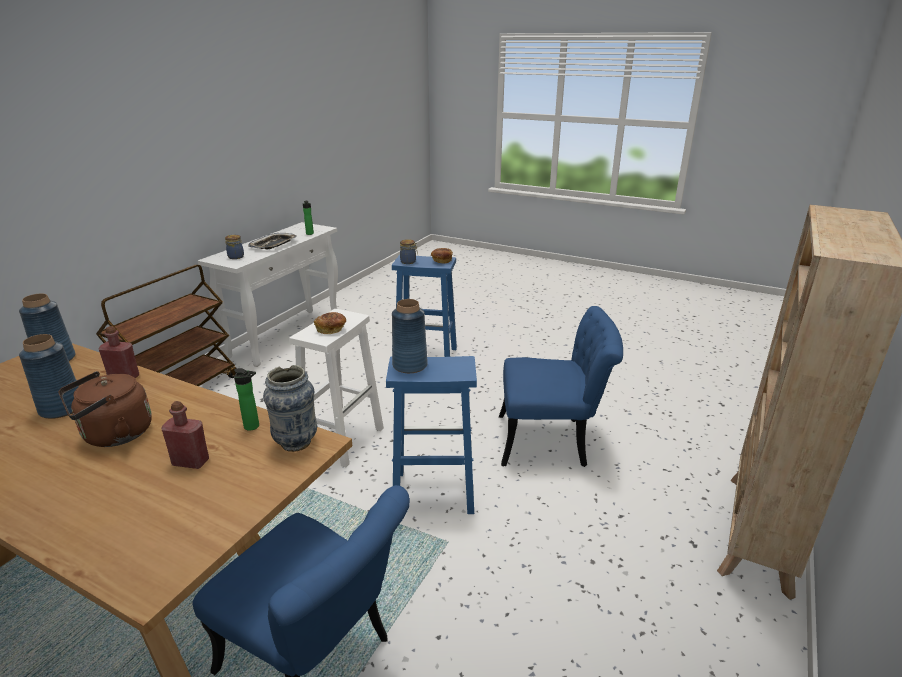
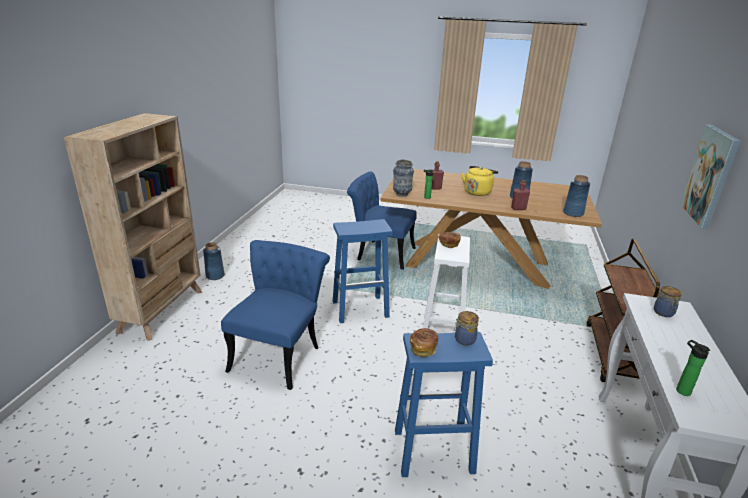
camera: 165 degrees right, 0 degrees up
(114, 435) = (477, 192): brown kettle -> yellow kettle
(116, 173) = (710, 175): none -> picture
(273, 245) = (673, 347): tray -> none
(409, 365) = (376, 226): blue vase -> blue vase (215, 276)
(552, 441) = (280, 353): blue chair -> blue chair turned 120 degrees clockwise

